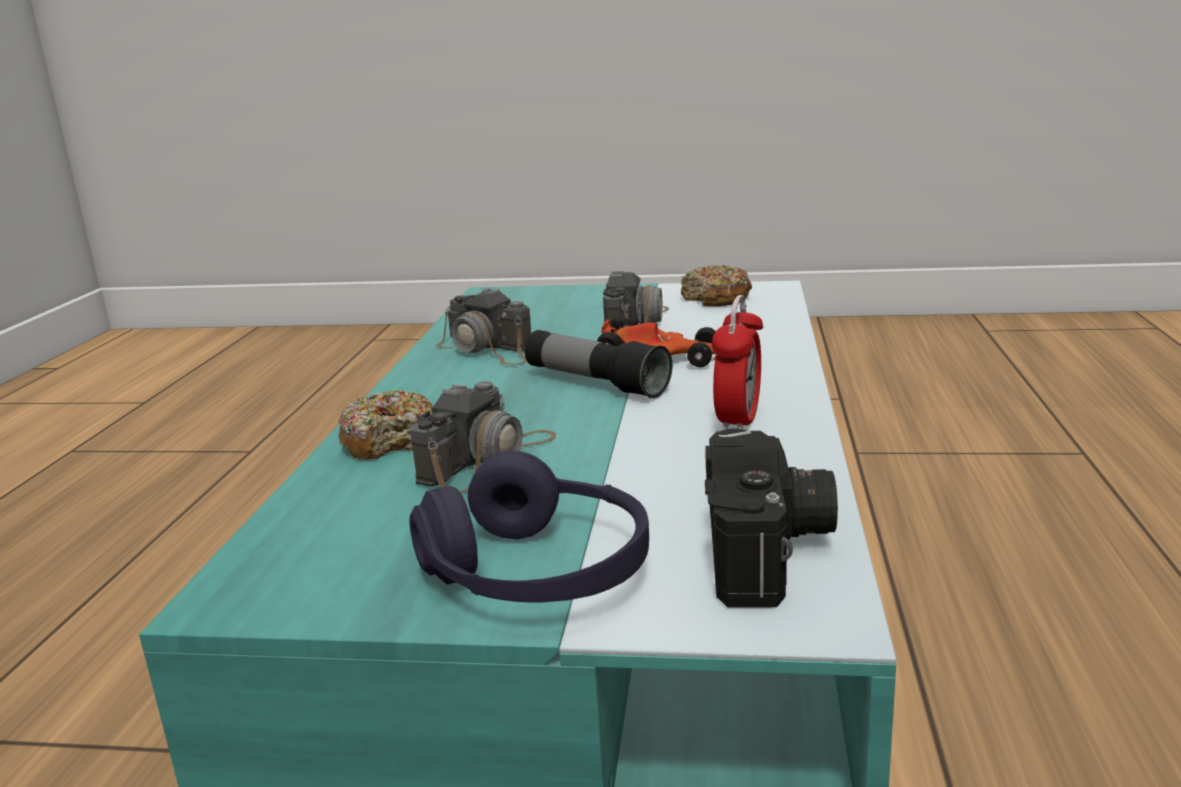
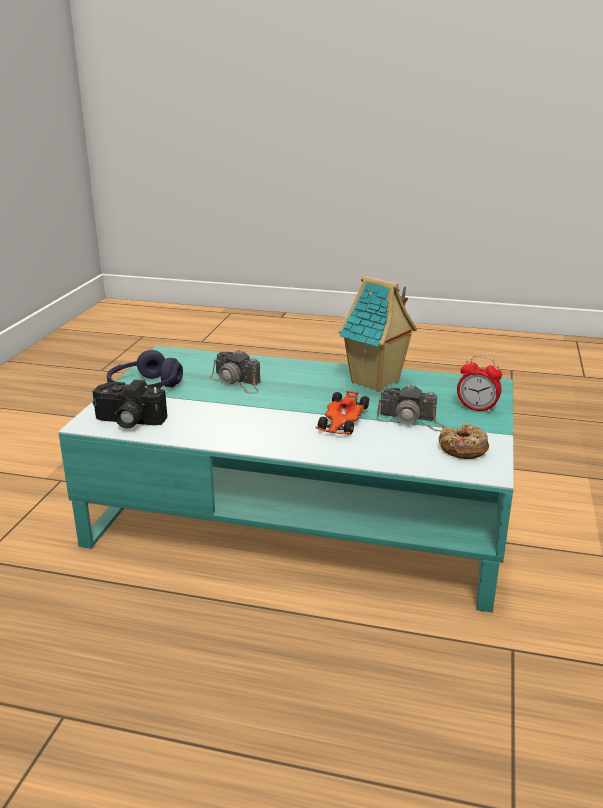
camera: 95 degrees right, 5 degrees up
(391, 441) = (265, 366): donut -> none
(488, 349) = (376, 382): camera -> toy house
(595, 383) = (310, 404): flashlight -> none
(738, 422) = (242, 430): alarm clock -> alarm clock (477, 409)

